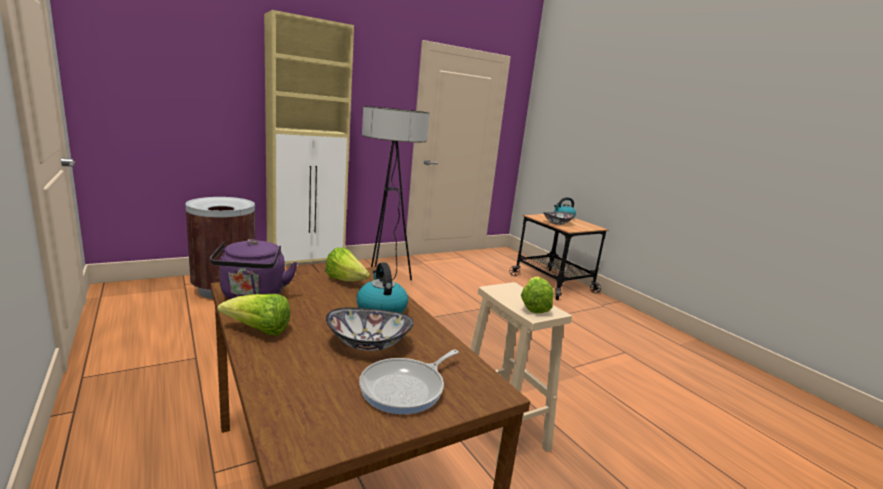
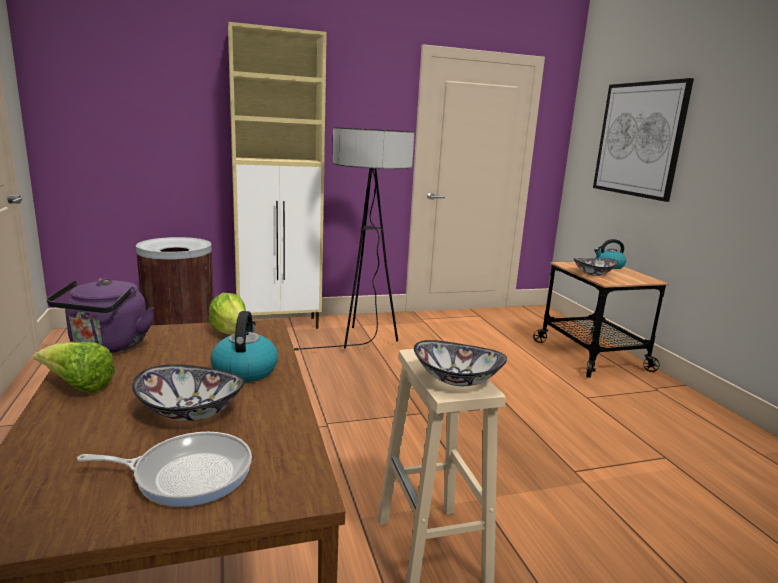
camera: 15 degrees right, 0 degrees up
(406, 388) = (187, 474): frying pan -> frying pan turned 150 degrees counterclockwise
(534, 306) = (456, 380): lettuce -> bowl
(582, 124) = (639, 139): none -> picture

